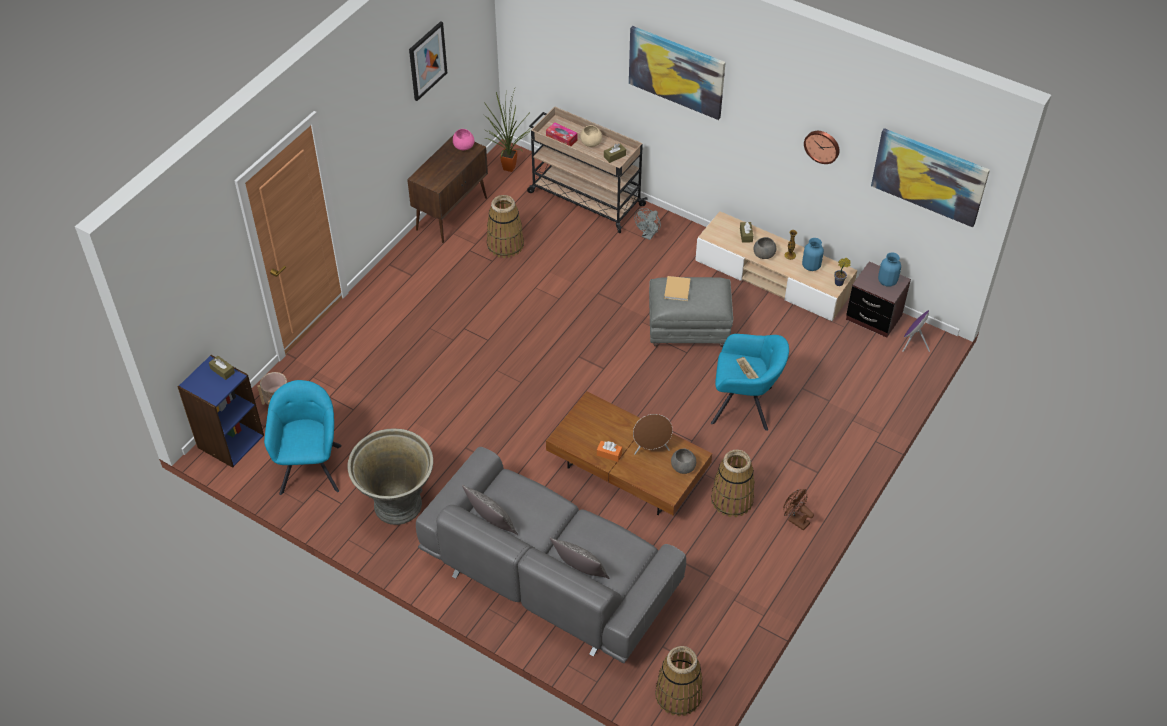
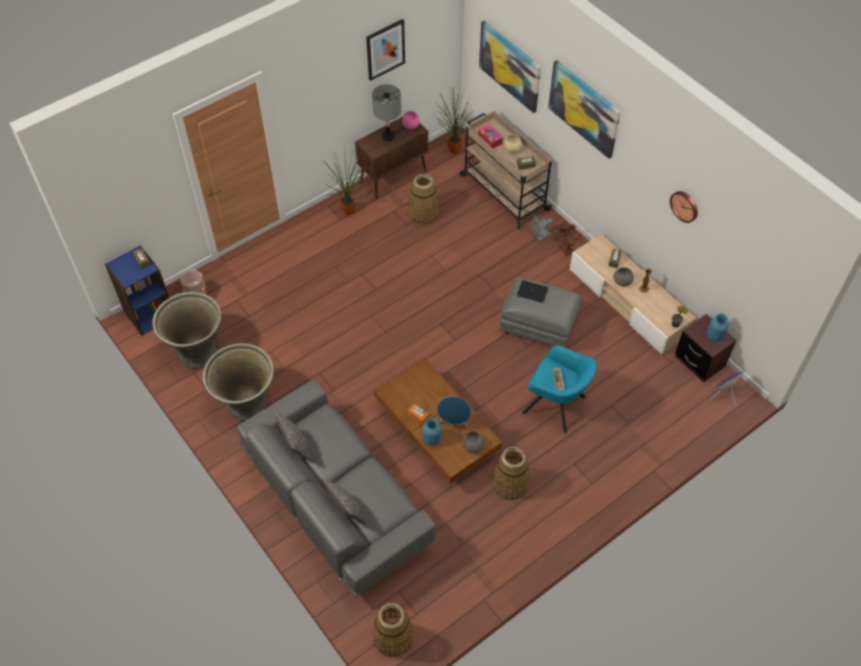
camera: 20 degrees right, 5 degrees up
(310, 466) = (198, 352): turquoise armchair -> grey planter
(419, 267) = (349, 214): none -> potted plant
(443, 164) = (388, 136): none -> grey table lamp
(651, 449) = (454, 422): brown speaker -> blue speaker
(677, 288) = (532, 292): beige book -> laptop
(795, 520) = (555, 519): brown fan -> brown fan (564, 247)
(811, 266) = (658, 302): blue vase -> blue vase (431, 439)
(929, 176) = (765, 260): picture -> picture (510, 66)

